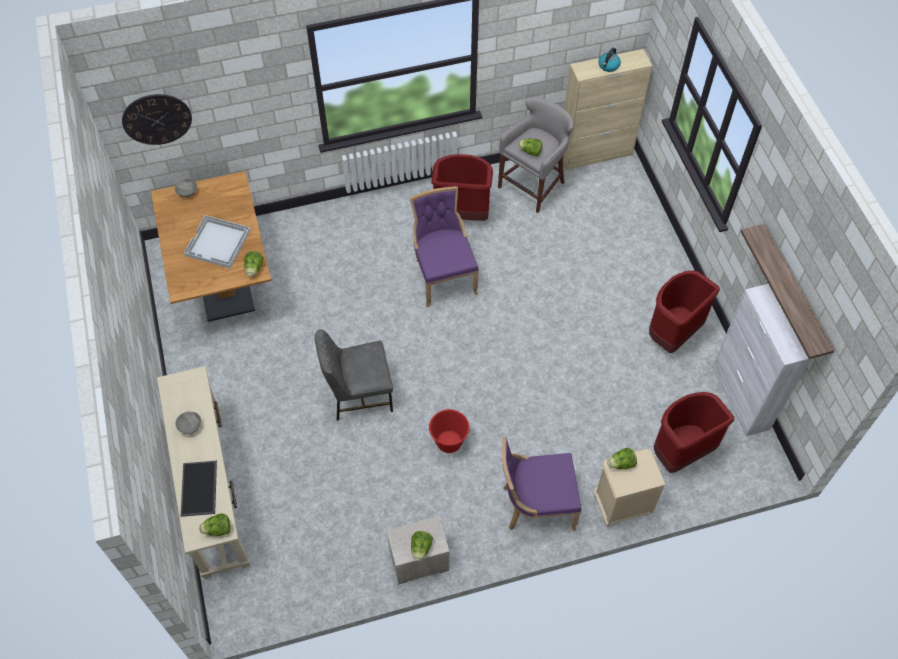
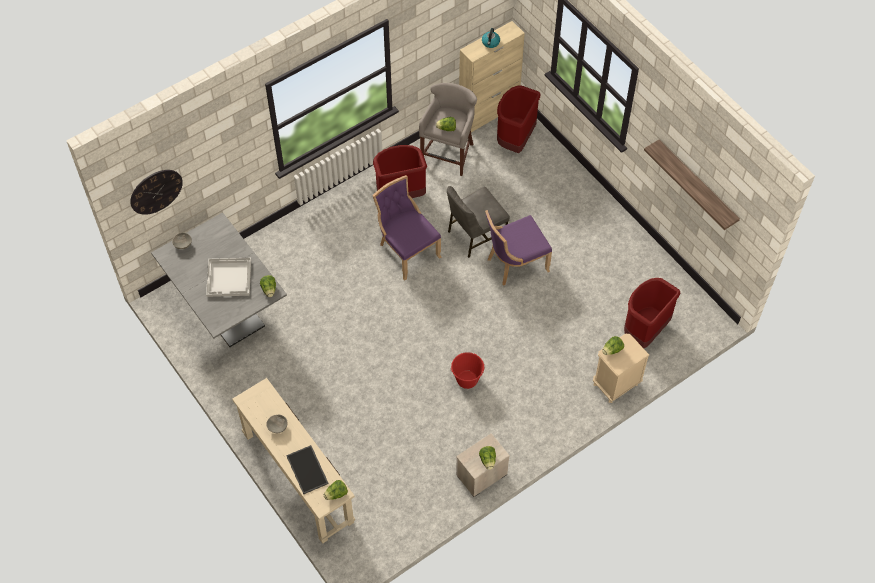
camera: 20 degrees left, 0 degrees up
(224, 281) = (227, 310): brown dining table -> grey dining table
(359, 394) = (380, 366): grey chair -> grey chair (475, 235)
(535, 505) = (552, 405): purple chair -> purple chair (515, 264)
(672, 334) = (605, 242): red trash can -> red trash can (515, 140)
(740, 398) = (673, 276): white cabinet -> none

